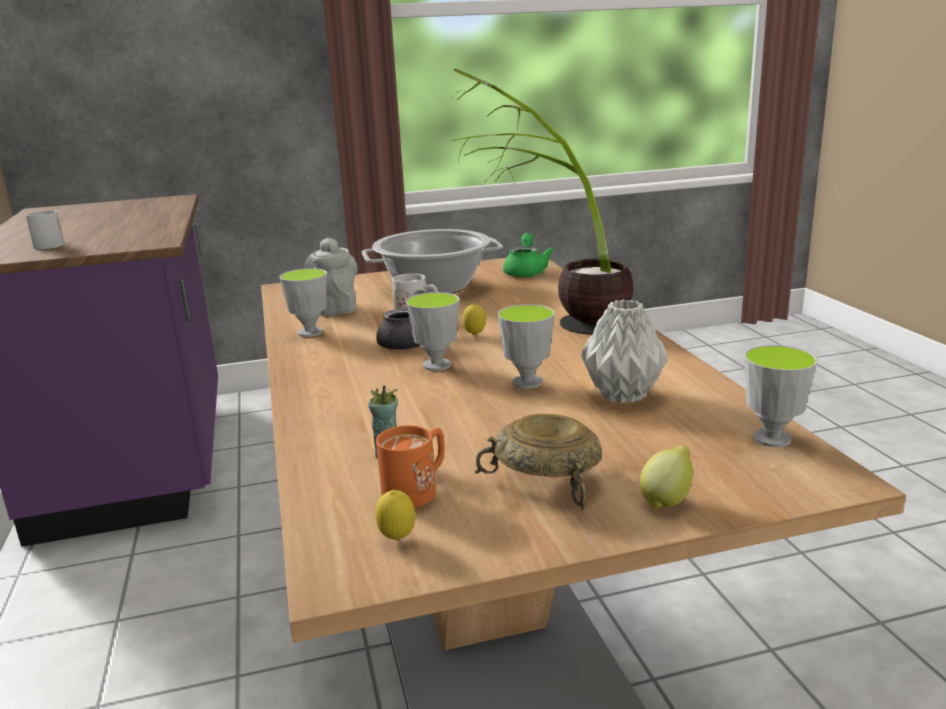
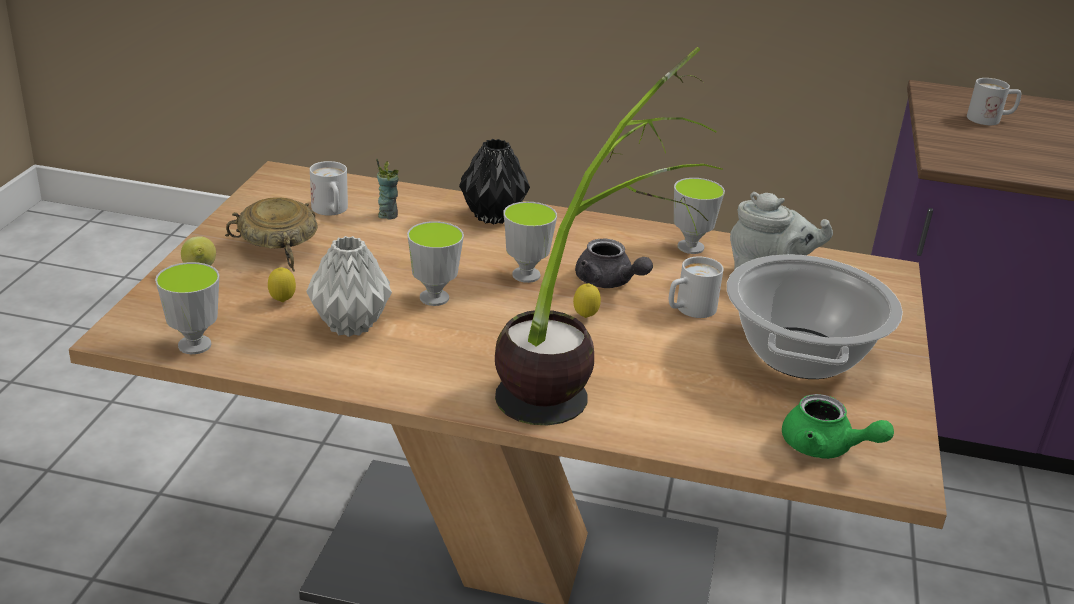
camera: 115 degrees right, 10 degrees up
(329, 406) = (494, 216): none -> black vase
(397, 539) = (290, 193): lemon -> lemon (282, 301)
(418, 489) = (331, 211): orange mug -> white mug

